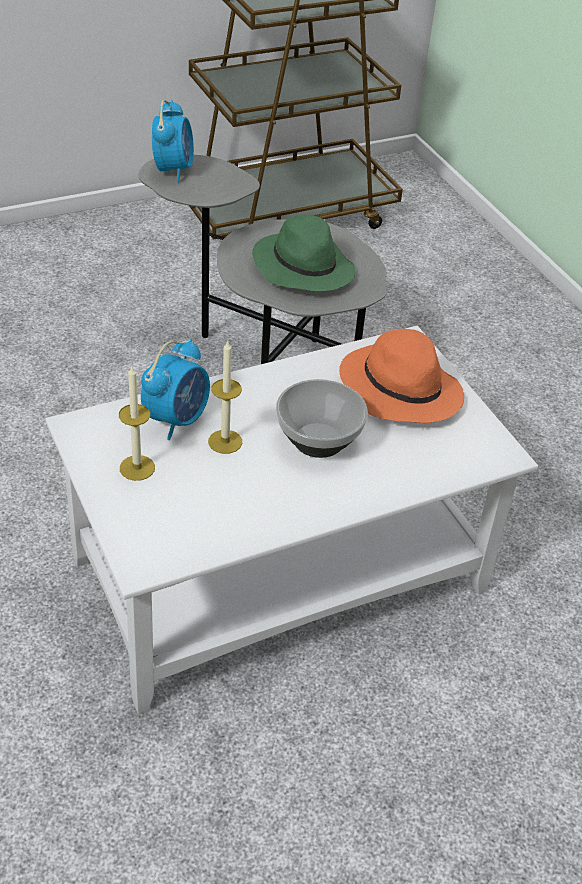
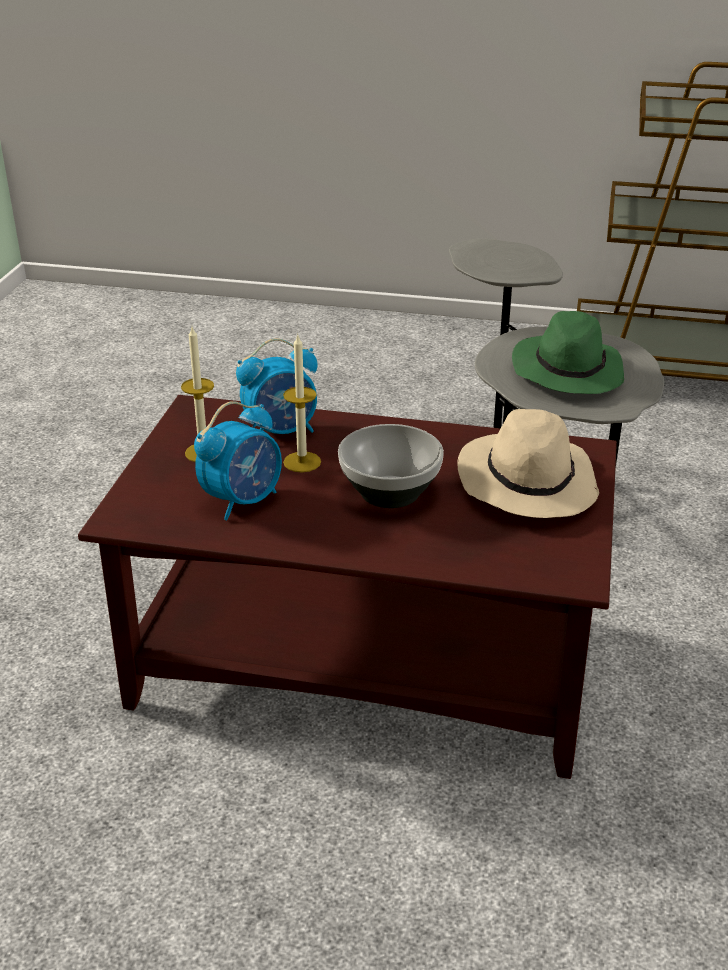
camera: 40 degrees right, 10 degrees down
(173, 170) = (488, 249): alarm clock -> alarm clock (243, 500)
(282, 573) = (368, 661): white coffee table -> brown coffee table
(398, 389) = (526, 482): orange hat -> beige hat

